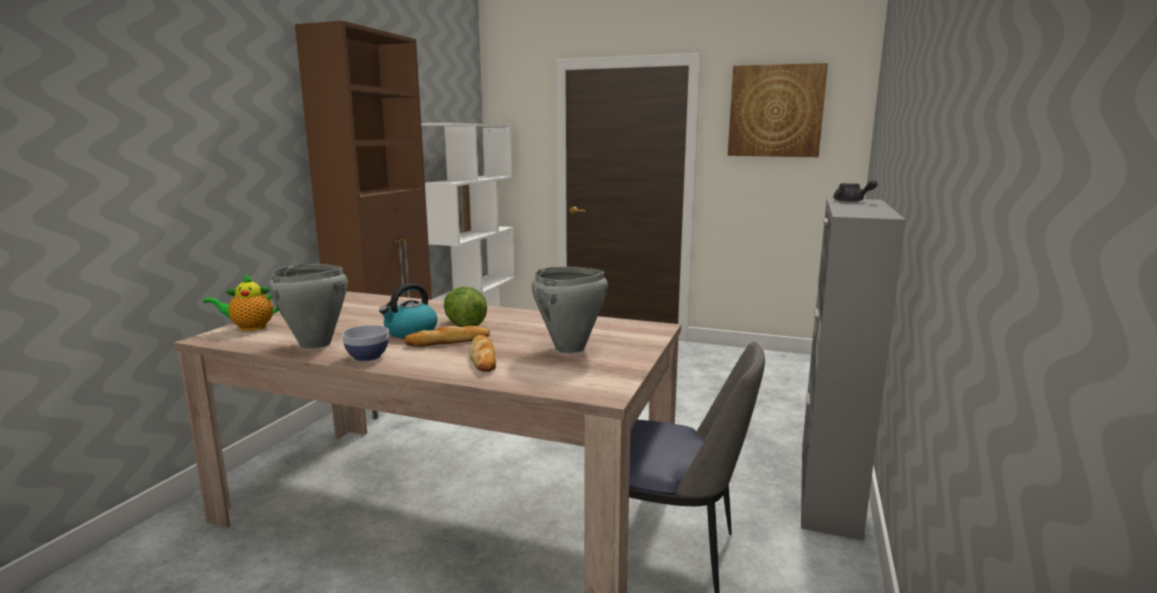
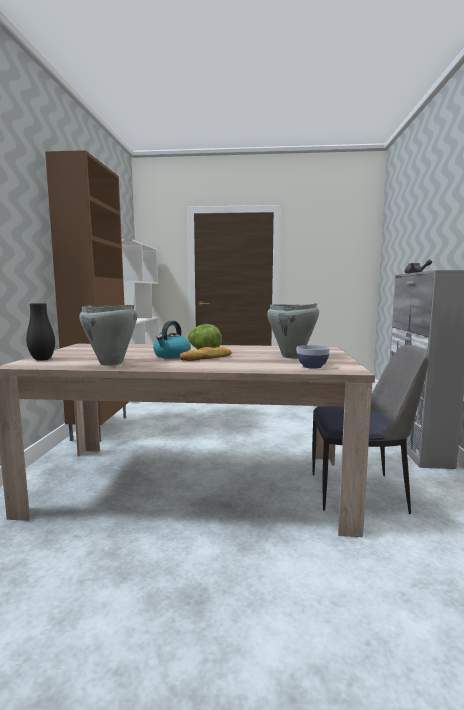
camera: 15 degrees left, 5 degrees down
(249, 327) = (42, 359): teapot -> black vase
(367, 357) = (162, 366): bowl -> bowl (312, 366)
(483, 358) = (244, 362): bread -> none
(776, 111) = (326, 240): picture -> none

